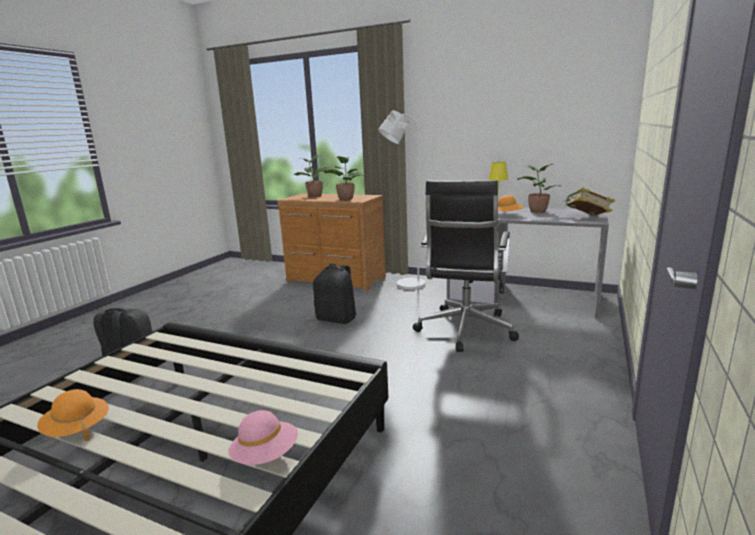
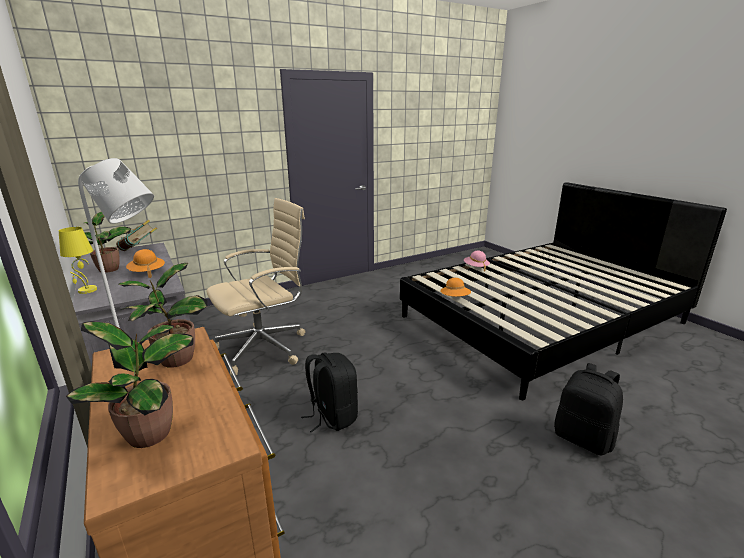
camera: 145 degrees left, 5 degrees up
(77, 429) = (559, 294): orange hat -> orange hat (455, 298)
(465, 330) = (265, 347): black office chair -> beige office chair

